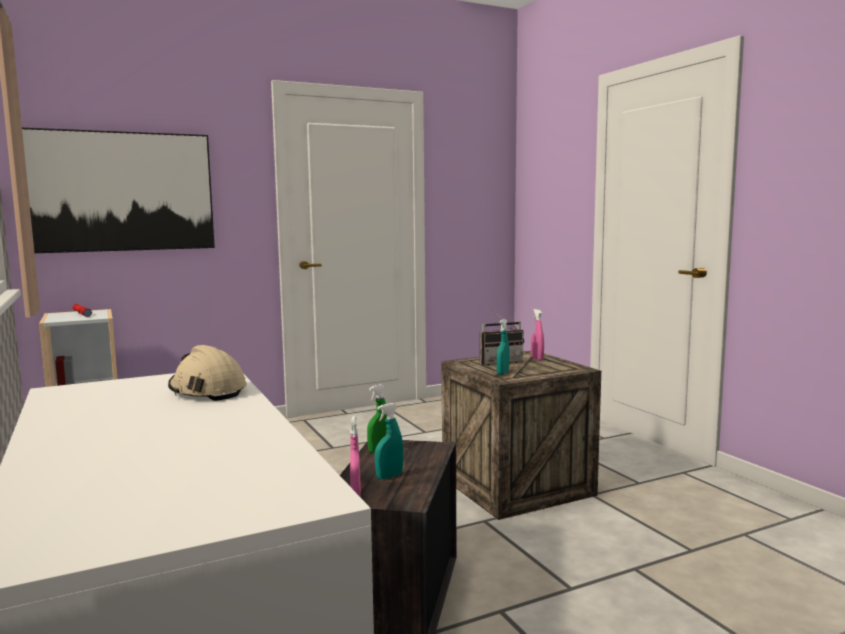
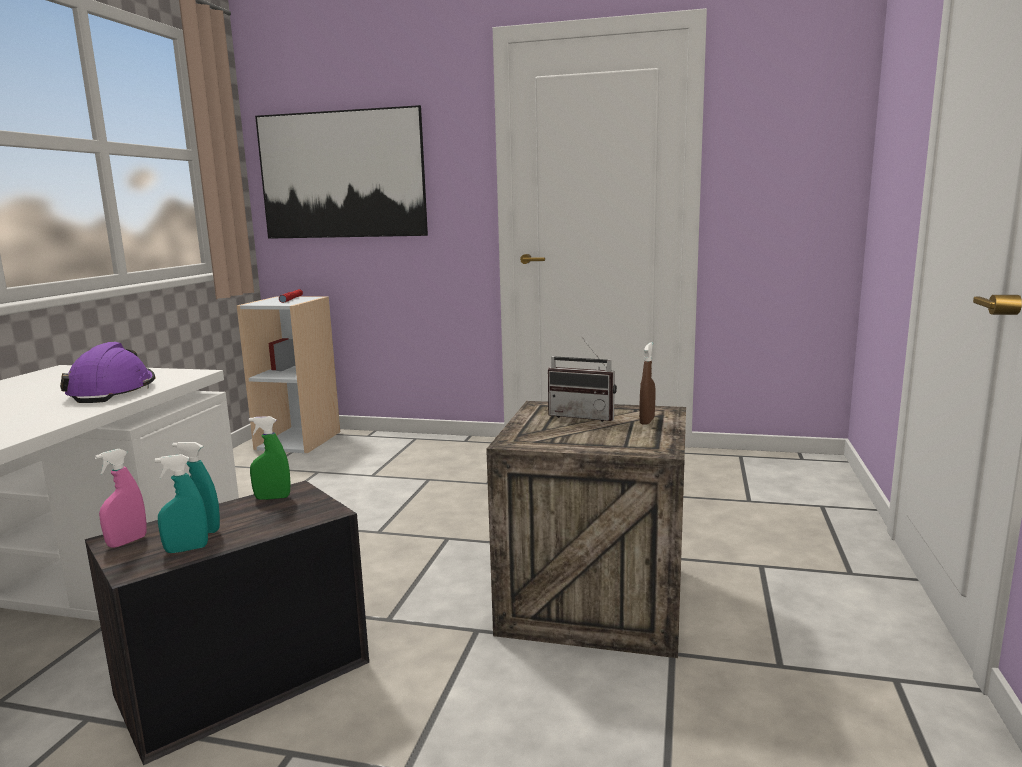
camera: 40 degrees right, 5 degrees up
(207, 390) = (112, 391): beige hard hat -> purple hard hat
(503, 373) = (540, 432): turquoise spray bottle -> turquoise spray bottle (186, 549)
(537, 359) = (647, 421): pink spray bottle -> brown spray bottle

